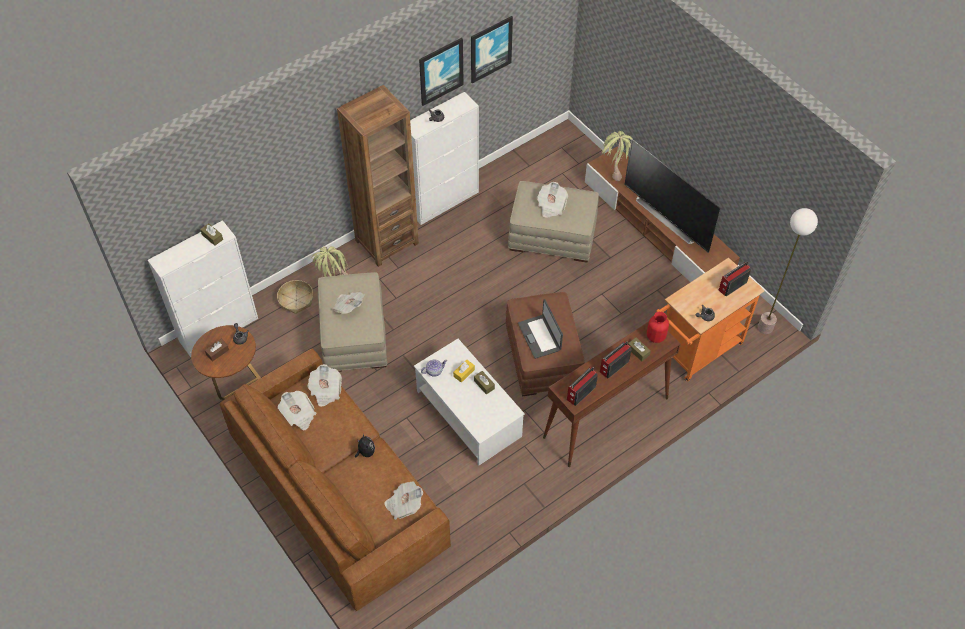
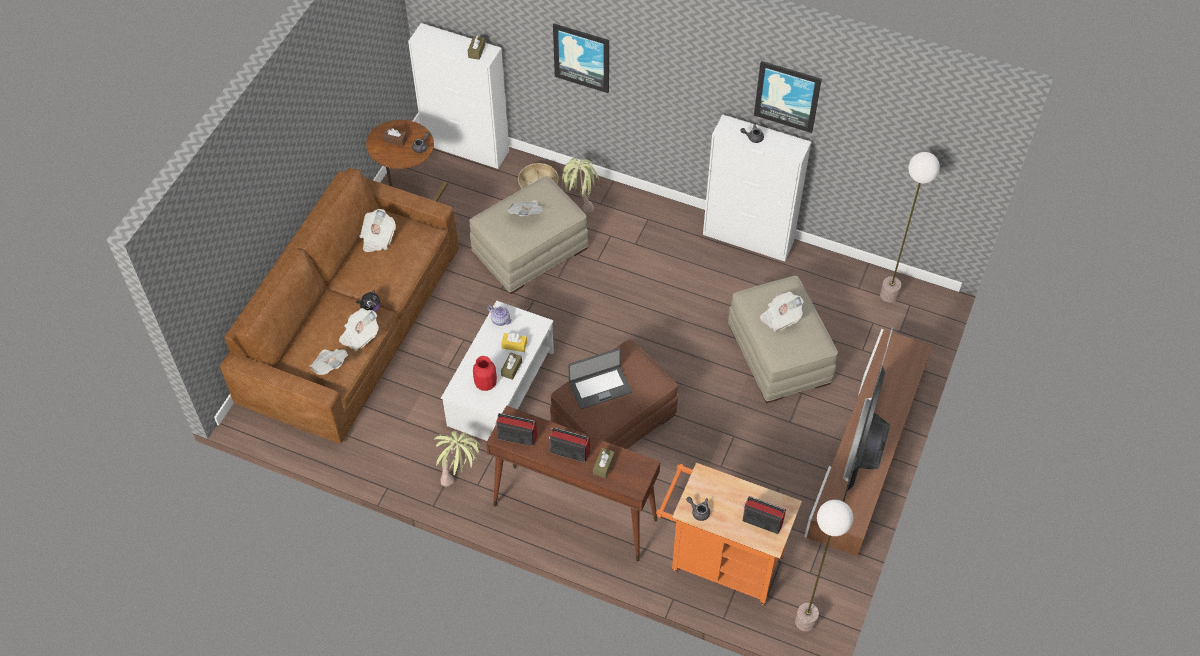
camera: 60 degrees right, 0 degrees up
(325, 391) = (416, 244): newspaper -> newspaper (360, 336)
(386, 242) = (660, 218): brown bookcase -> none
(490, 49) = (859, 121): picture -> picture (582, 57)
(540, 336) = (600, 387): laptop -> laptop turned 150 degrees counterclockwise
(546, 153) = (889, 295): none -> floor lamp
(614, 170) = (893, 359): potted plant -> potted plant (460, 474)
(656, 336) = (635, 473): red vase -> red vase (485, 383)

